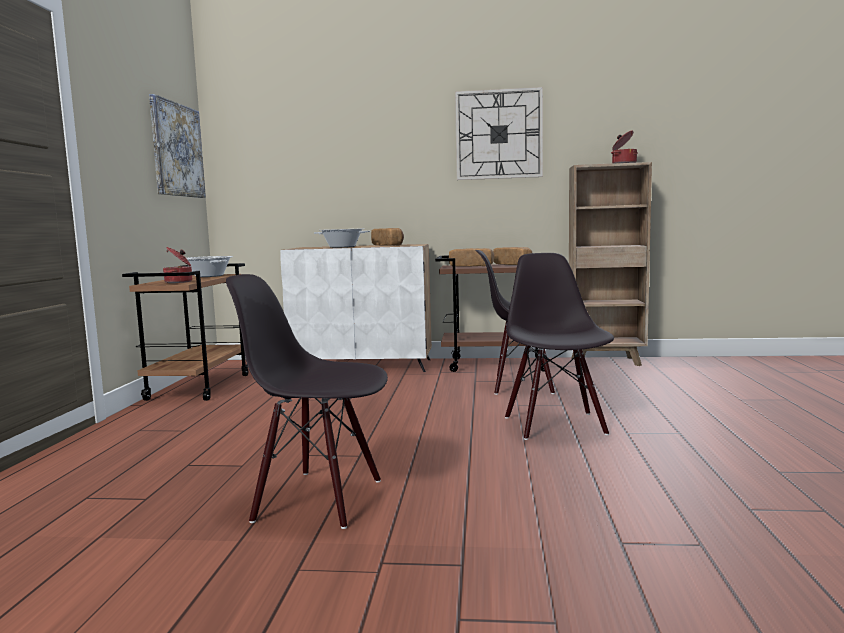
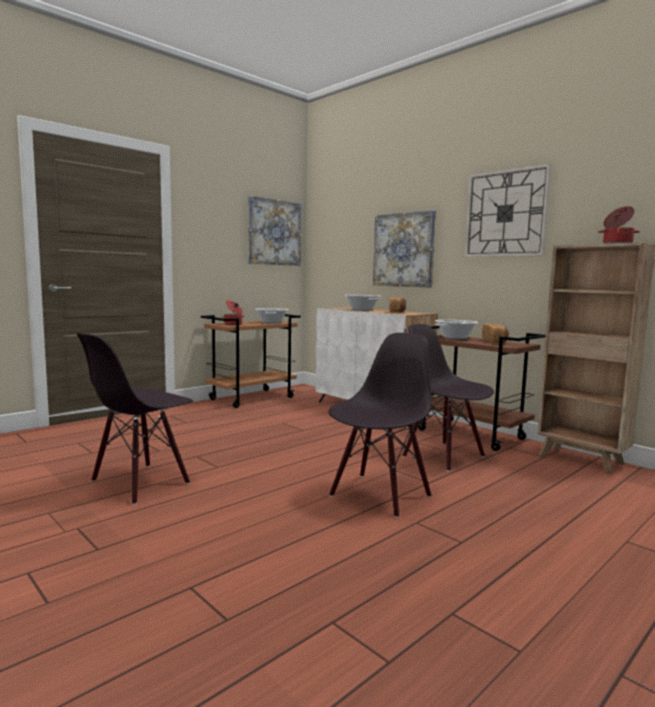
camera: 40 degrees right, 0 degrees up
(319, 499) = (140, 483): black chair -> black chair turned 105 degrees counterclockwise
(373, 174) = (403, 250): none -> picture
(471, 266) = (455, 338): bread -> cooking pot

